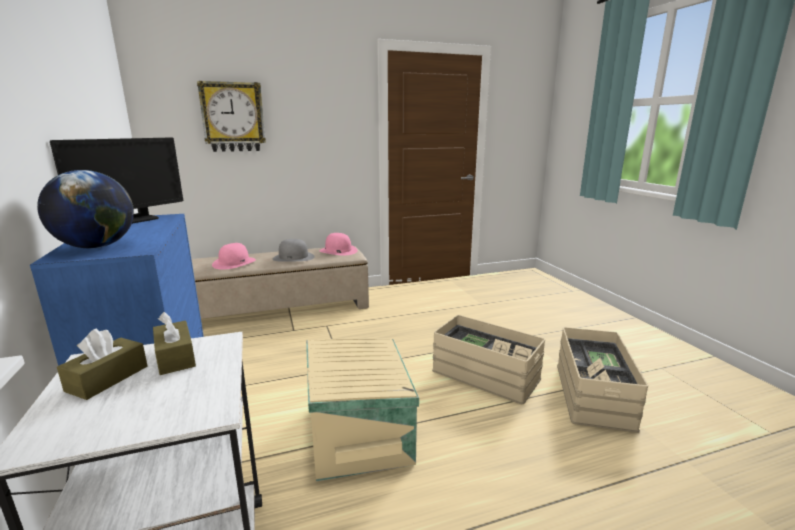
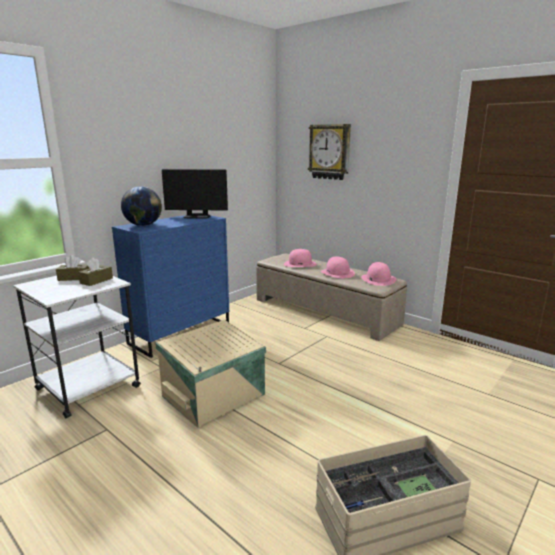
camera: 60 degrees right, 0 degrees up
(293, 257) = (337, 273): grey hat -> pink hat
(486, 374) = (345, 432): beige storage box -> none

